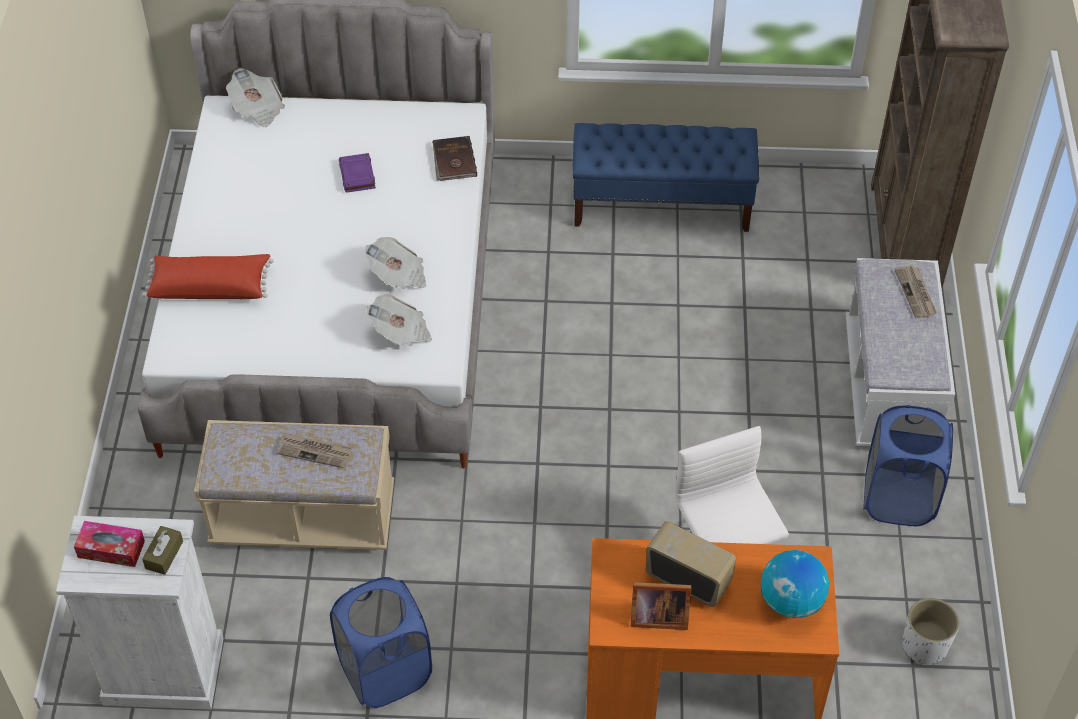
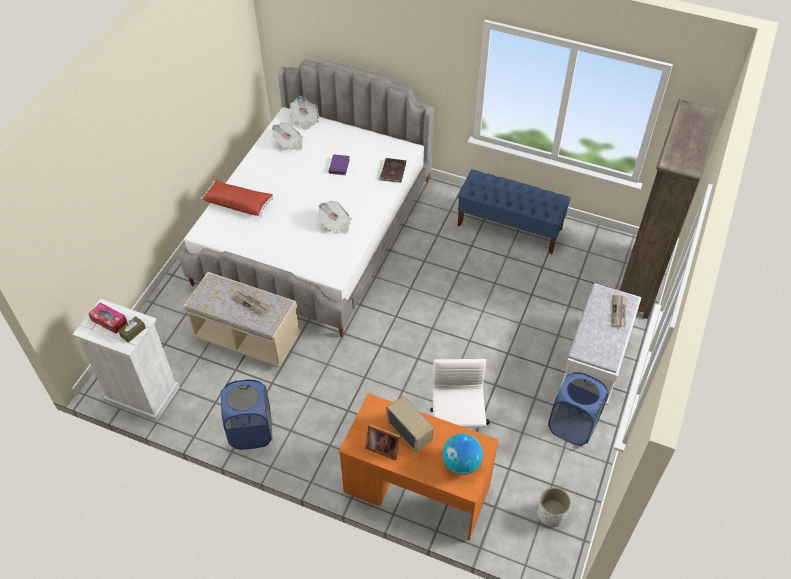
camera: 20 degrees right, 0 degrees up
(401, 332) = (322, 253): newspaper -> newspaper (289, 143)

